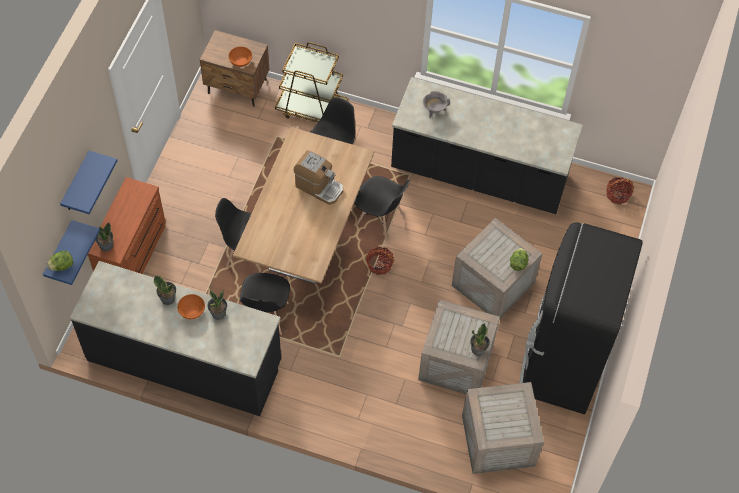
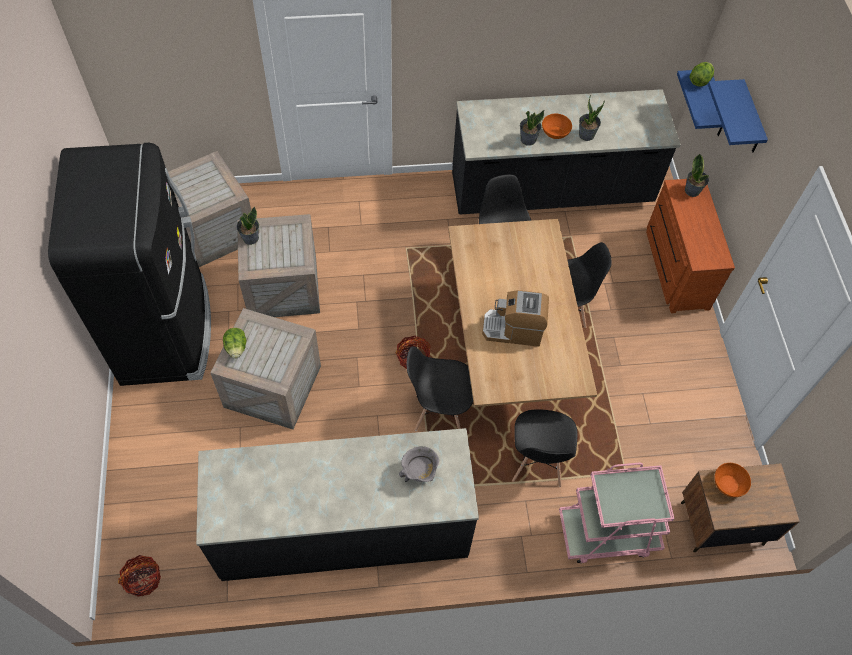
camera: 155 degrees right, 0 degrees up
(312, 109) = (607, 533): brown cart -> pink cart

